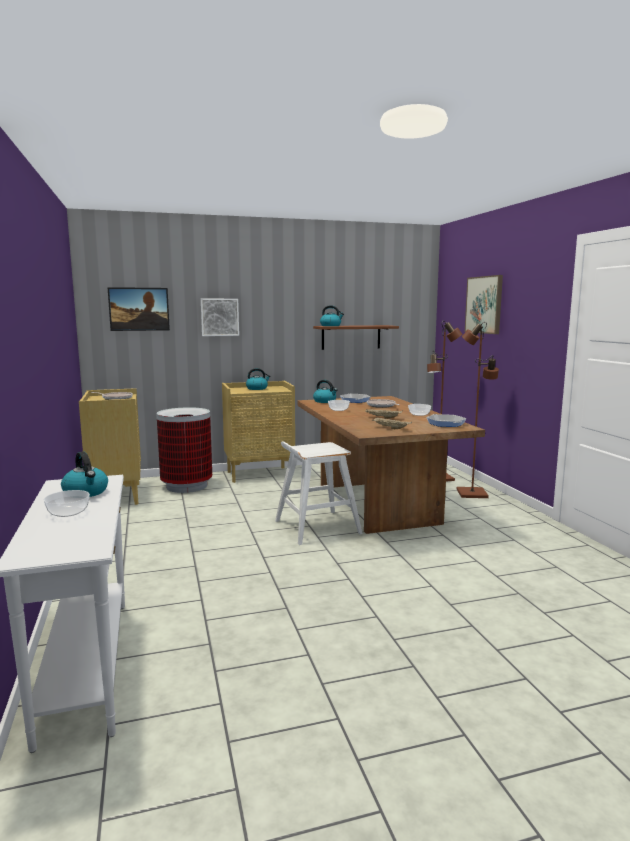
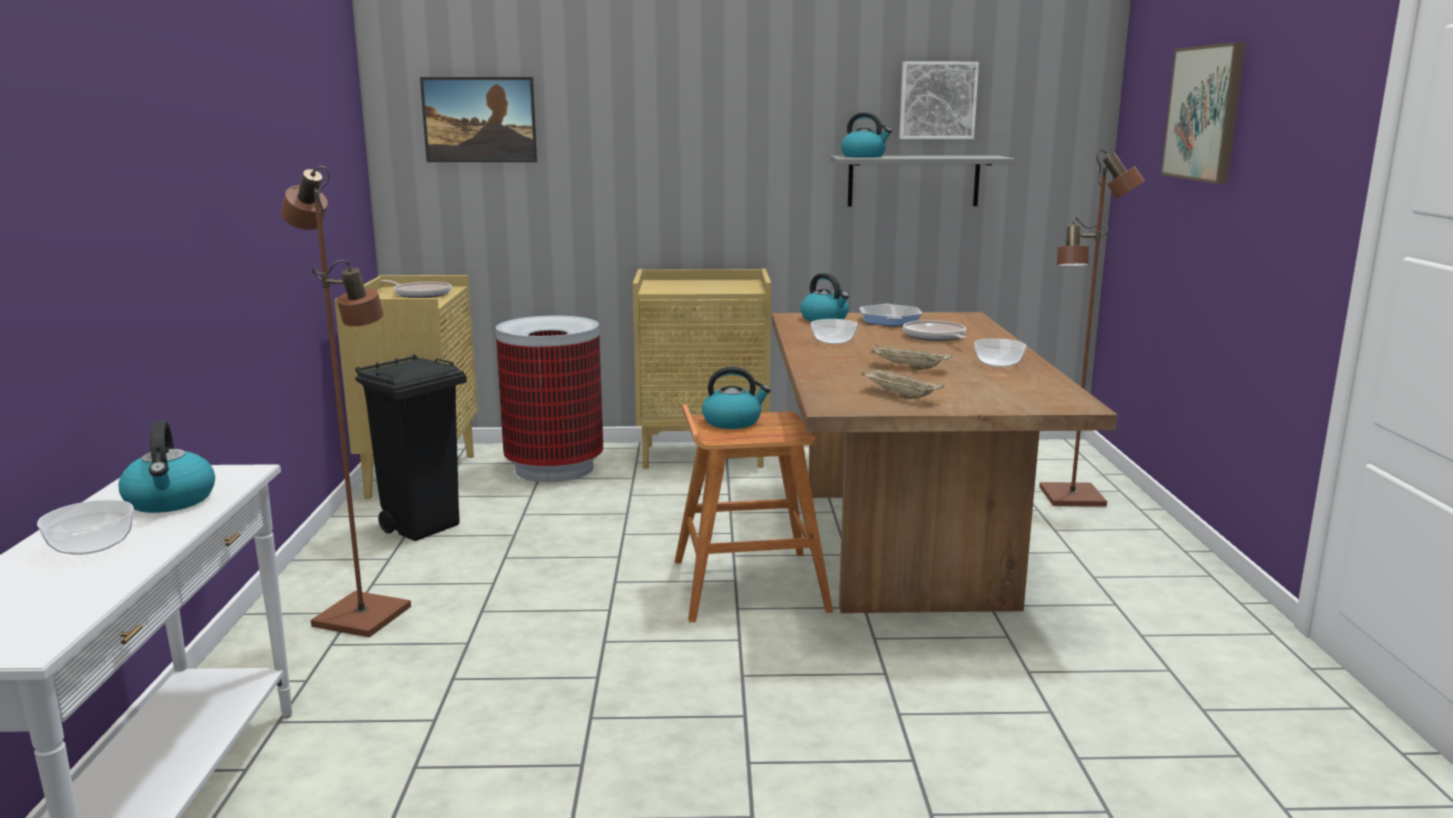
camera: 15 degrees right, 5 degrees up
(134, 518) = (423, 527): none -> black trash can
(219, 317) = (635, 136): picture -> picture (937, 100)
(257, 388) = (703, 284): kettle -> kettle (733, 422)
(316, 527) = (747, 585): white stool -> brown stool
(351, 337) = (913, 181): brown shelf -> grey shelf
(446, 423) = (1037, 392): frying pan -> none
(472, 493) = (1130, 542): brown floor lamp -> brown floor lamp (362, 616)

